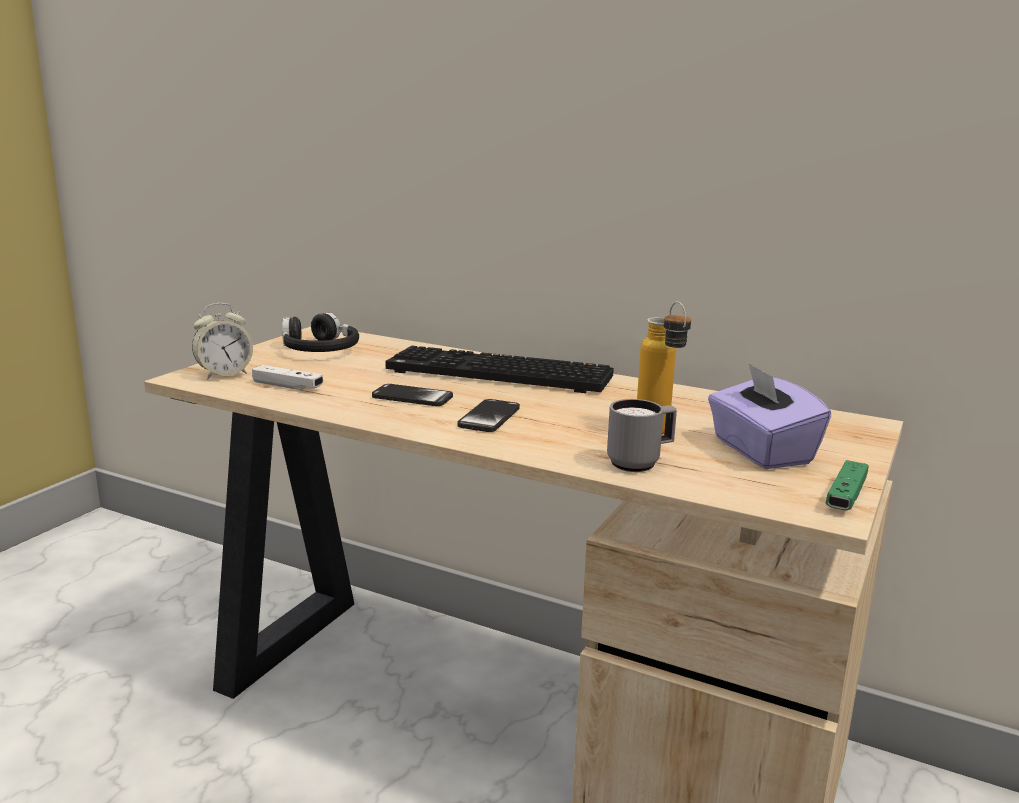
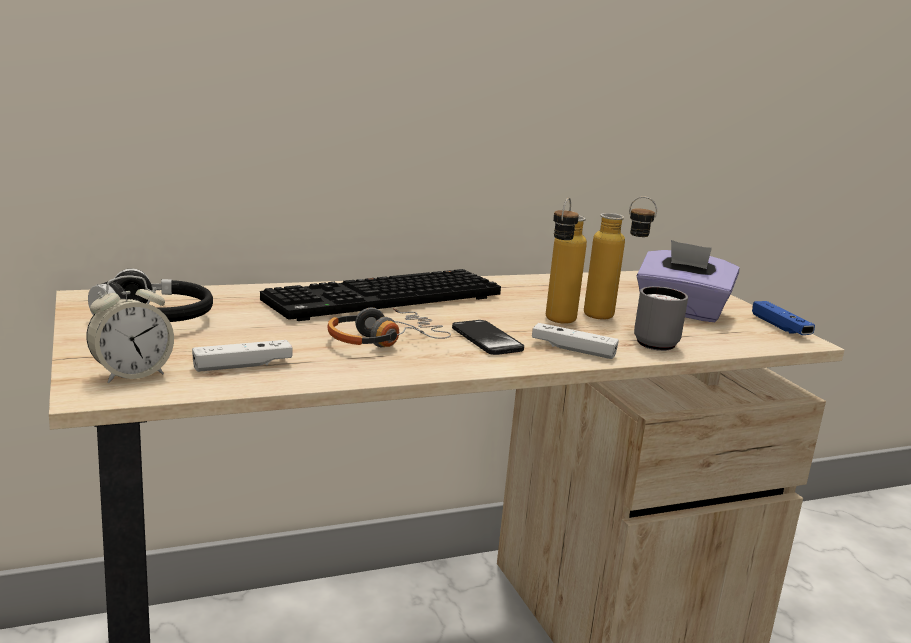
camera: 50 degrees left, 0 degrees up
(224, 374) = (131, 374): alarm clock -> alarm clock turned 45 degrees clockwise
(412, 397) = (383, 340): phone -> headphones
(538, 444) = (573, 349): none -> white game controller
(589, 424) = (557, 323): none -> bottle
(845, 497) = (780, 327): green game controller -> blue game controller

